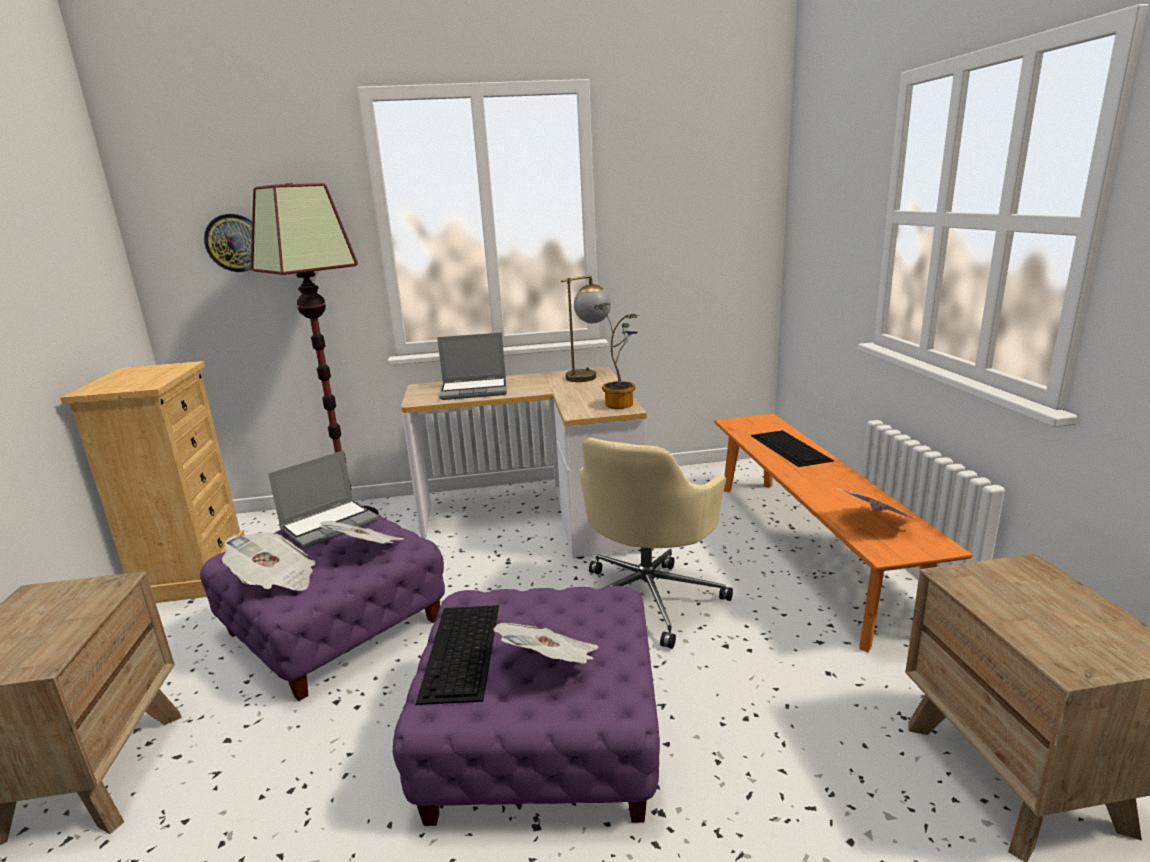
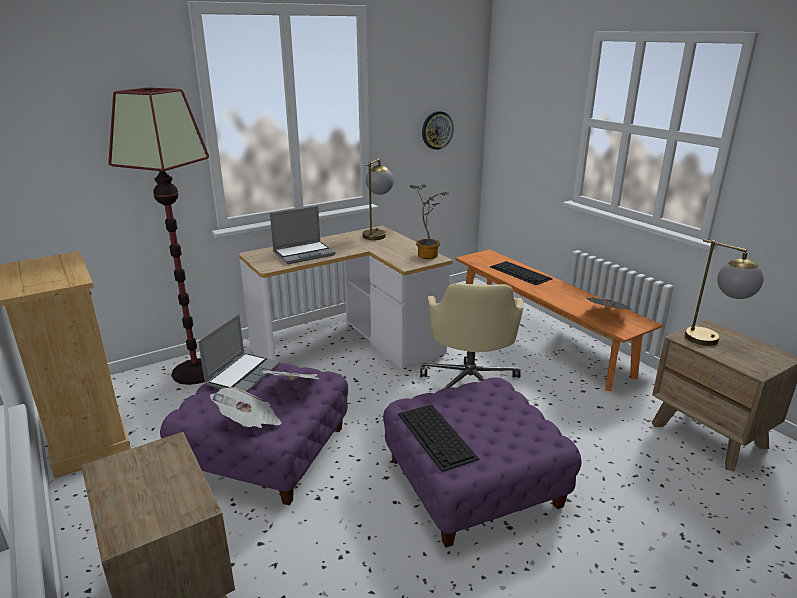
camera: 25 degrees left, 5 degrees up
(235, 243) = (75, 138): wall clock -> wall clock (437, 130)
(551, 665) = (497, 430): newspaper -> none
(1012, 595) = (713, 342): none -> table lamp

